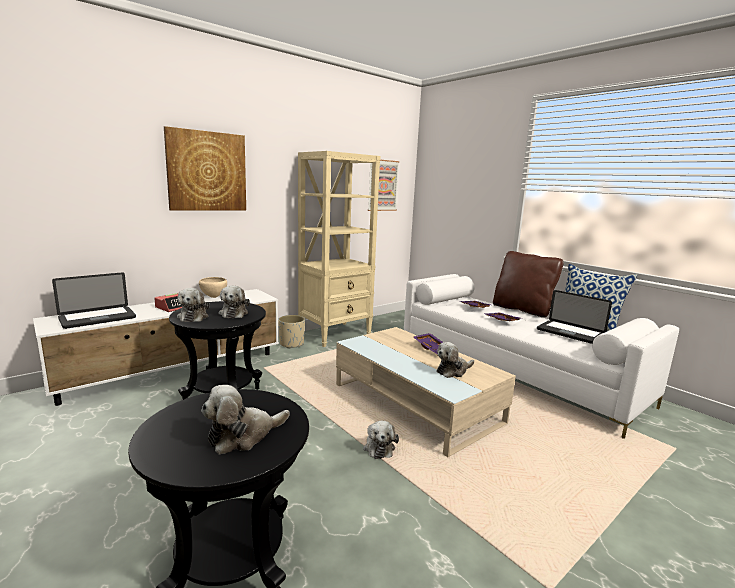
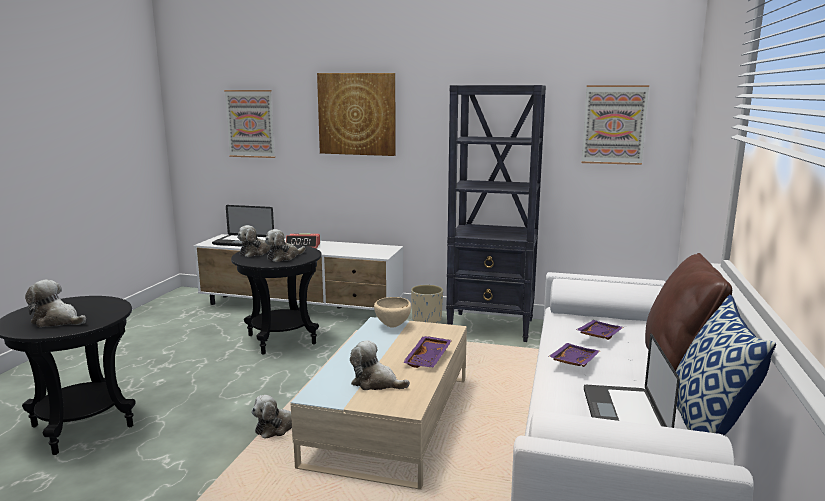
camera: 55 degrees right, 0 degrees up
(70, 177) = (250, 124): none -> picture
(214, 297) = (348, 245): beige bowl -> beige bowl (393, 326)
(335, 334) = (492, 327): beige bookcase -> black bookcase

